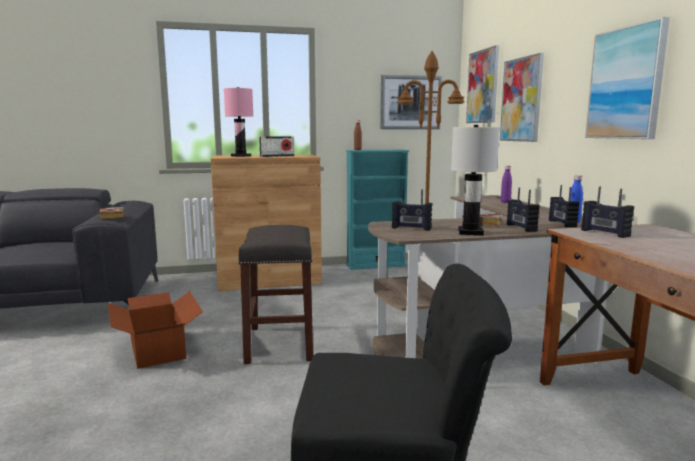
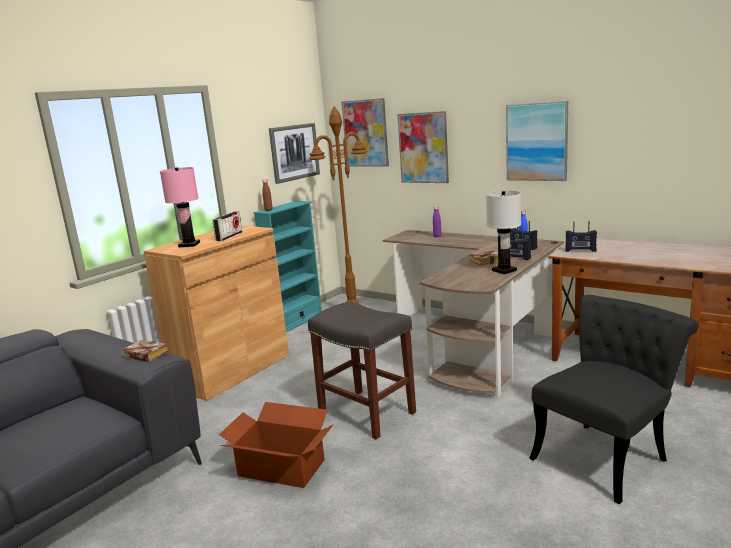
camera: 40 degrees left, 5 degrees up
(411, 228) = (464, 278): radio -> none

